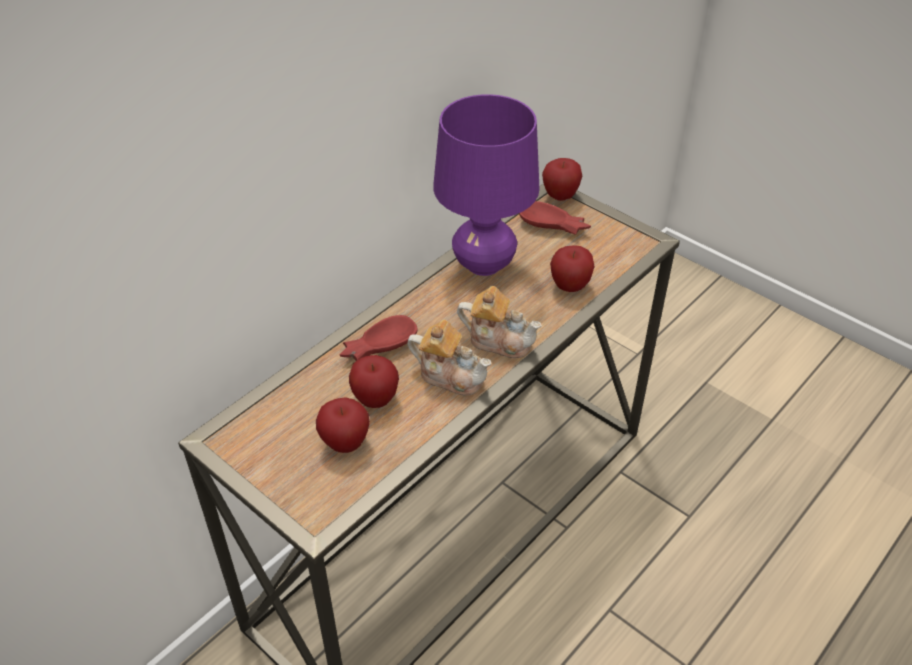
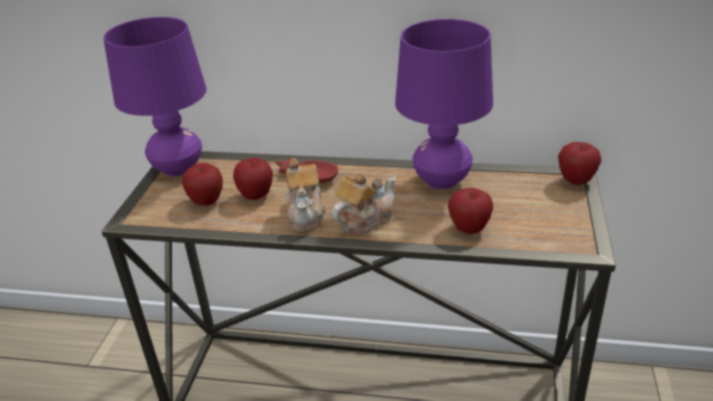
camera: 60 degrees right, 10 degrees down
(243, 444) = (178, 168): none -> purple table lamp
(499, 340) = (365, 220): teapot -> teapot turned 120 degrees counterclockwise
(553, 226) = (532, 192): red bowl -> none

